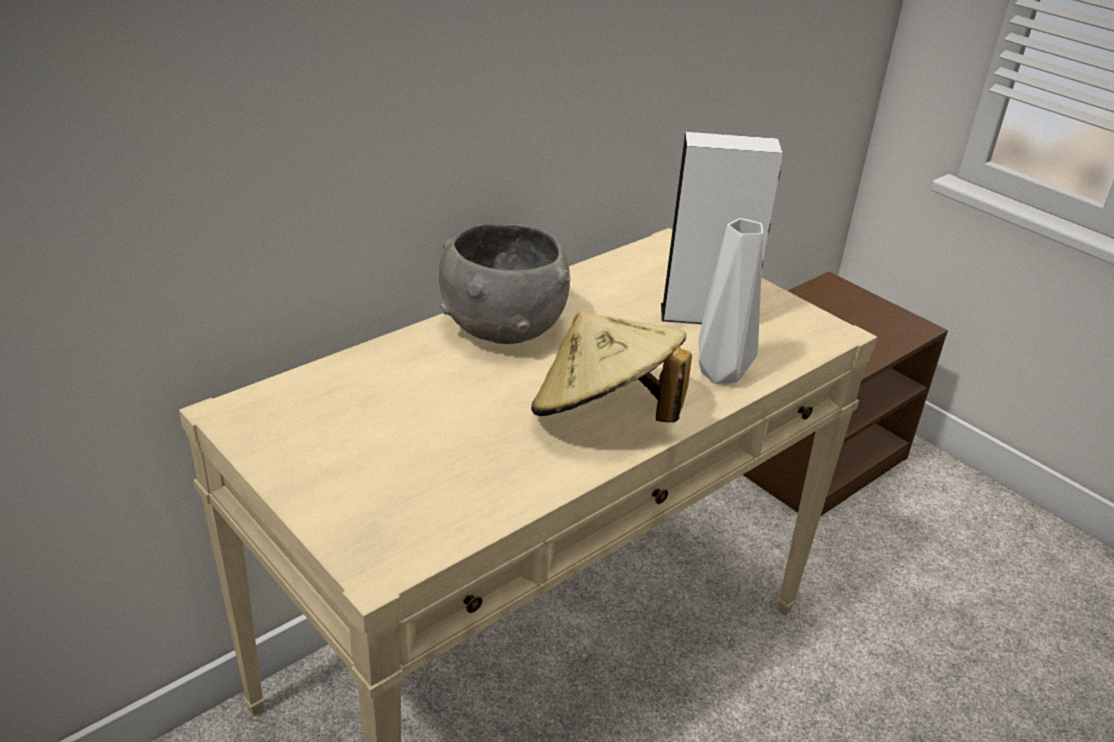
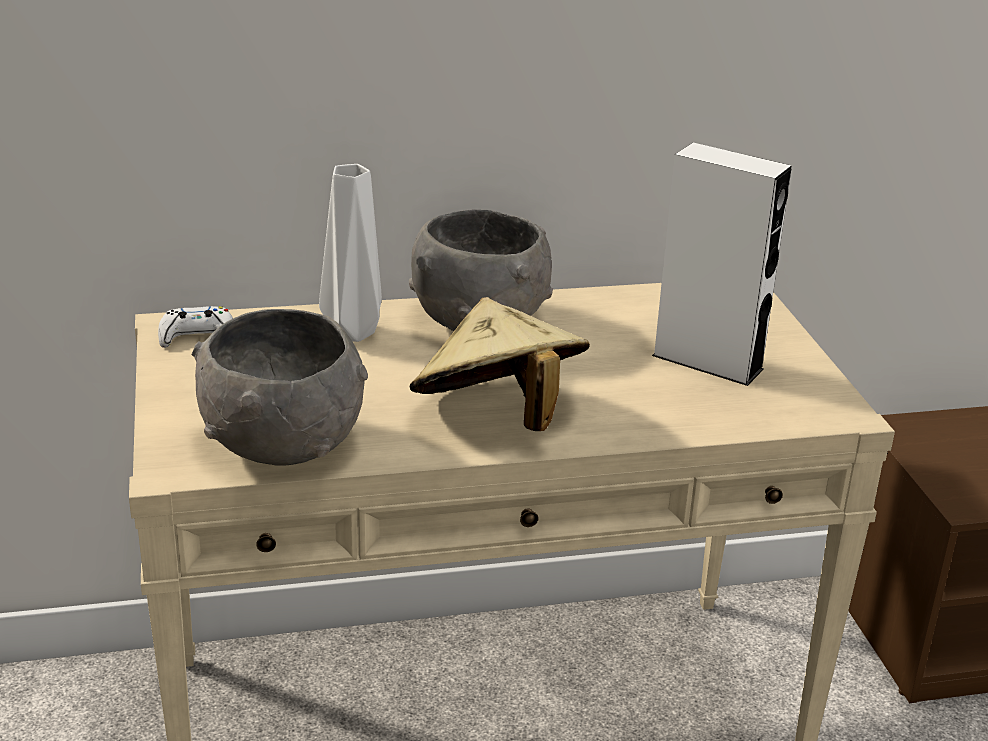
camera: 30 degrees right, 5 degrees down
(266, 416) = (197, 336): none -> white game controller
(455, 506) = (283, 445): none -> grey bowl
(718, 374) = (658, 416): white vase -> white vase (350, 332)

